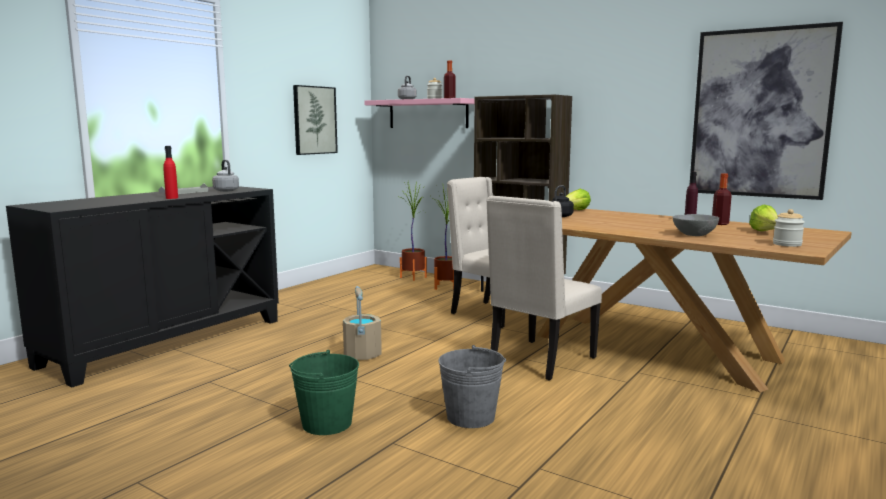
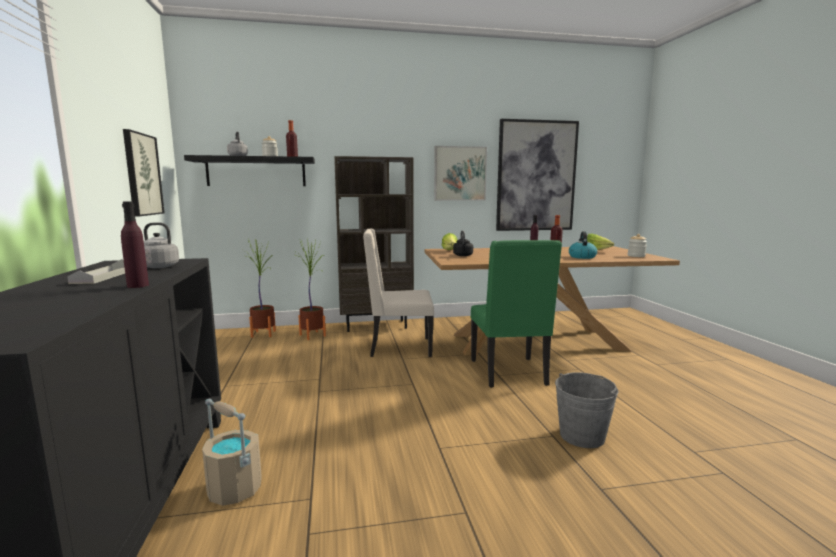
camera: 45 degrees left, 0 degrees up
(172, 198) = (138, 286): red bottle -> purple bottle
(327, 423) = (525, 504): green bucket -> none
(362, 354) = (390, 421): beige bucket -> beige bucket (234, 489)
(428, 114) = (256, 172): pink shelf -> black shelf
(540, 361) = (510, 373): beige chair -> green chair
(640, 111) = (460, 173): none -> picture
(694, 235) = (582, 257): grey bowl -> kettle

